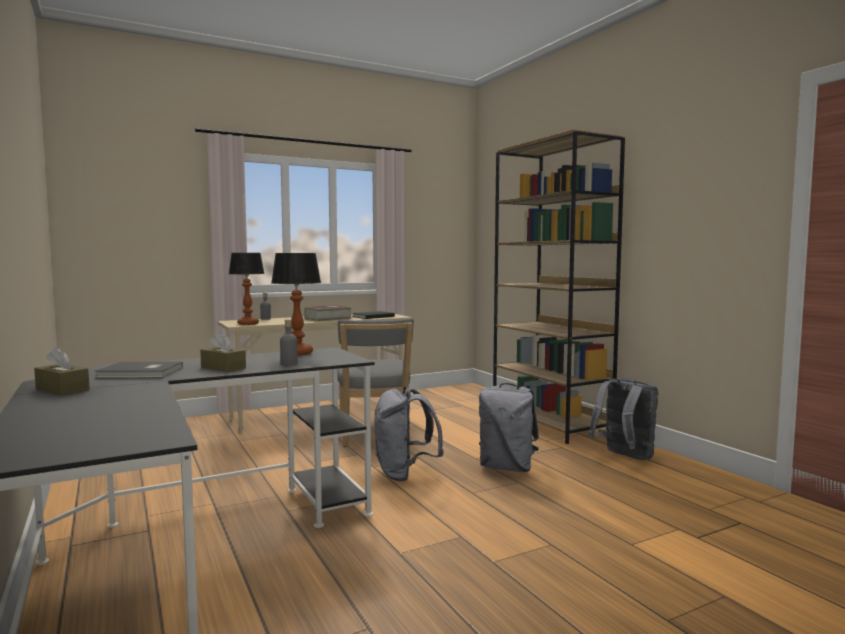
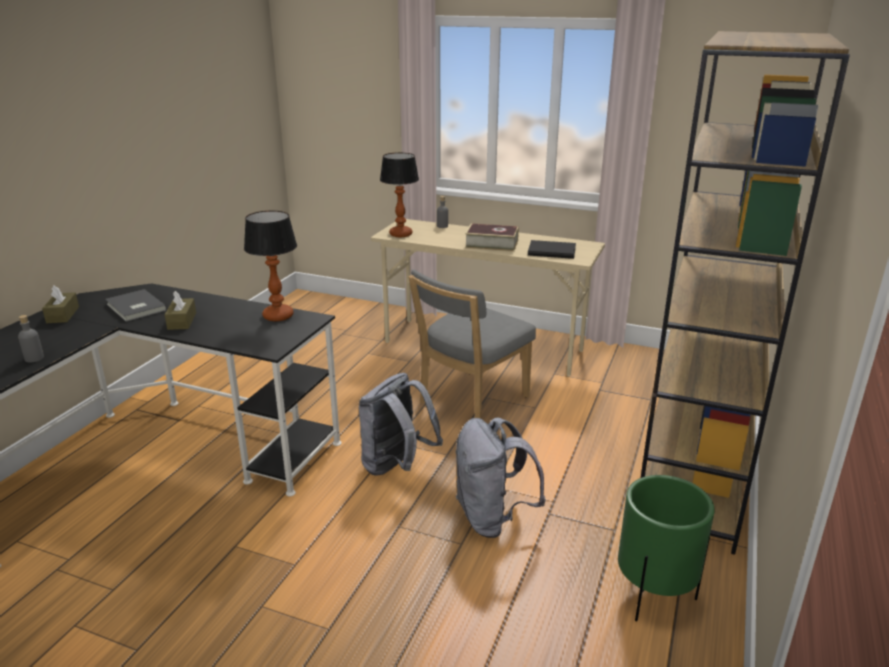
camera: 50 degrees right, 20 degrees up
(289, 364) = (224, 334): grey bottle -> grey bottle (34, 358)
(624, 457) = (653, 594): grey backpack -> green planter

